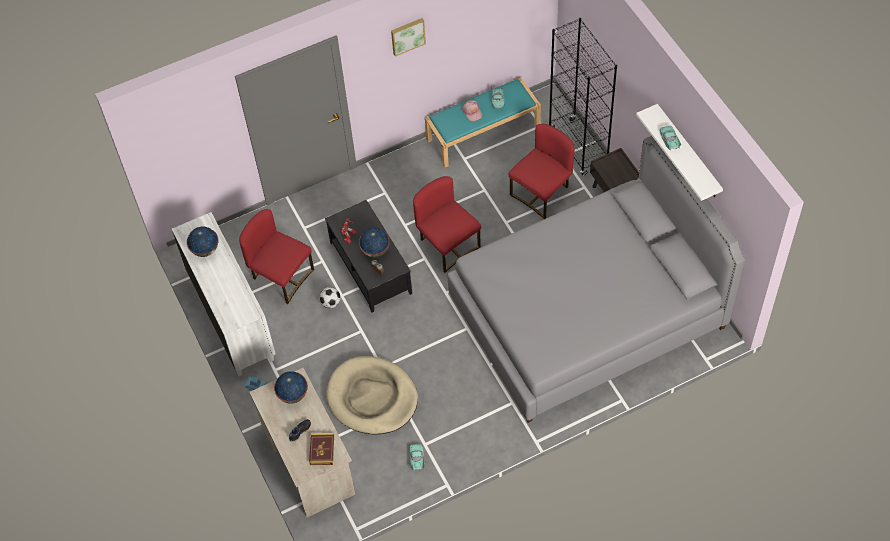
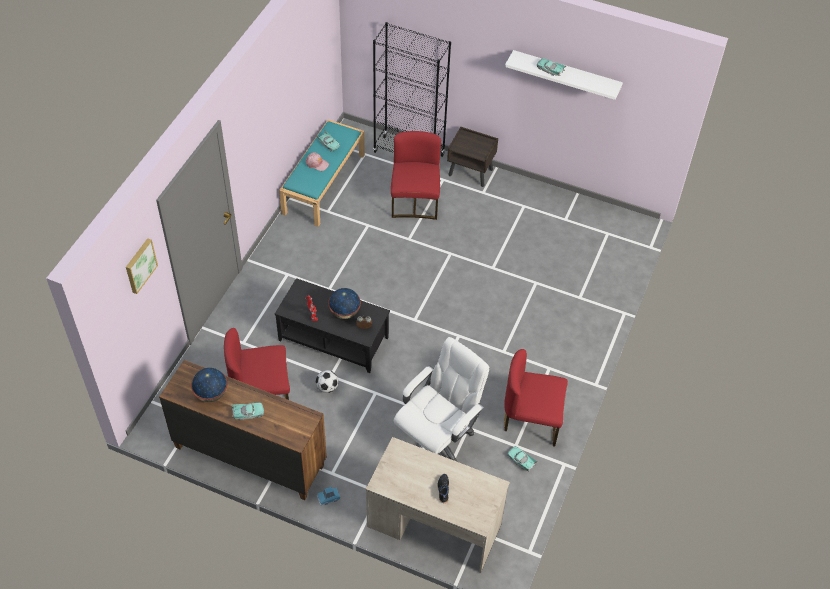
camera: 45 degrees left, 5 degrees down
(215, 281) = (248, 413): none -> turquoise toy car
(232, 317) = (249, 455): white dresser -> brown dresser
(293, 395) = (407, 465): globe -> none
(322, 450) = (477, 491): book -> none
(372, 398) = (437, 439): beige dog bed -> white office chair
(407, 36) = (262, 101): picture -> picture (140, 265)
(447, 245) = (379, 283): red chair -> red chair (531, 420)
(587, 313) = (536, 267): grey bed -> none

